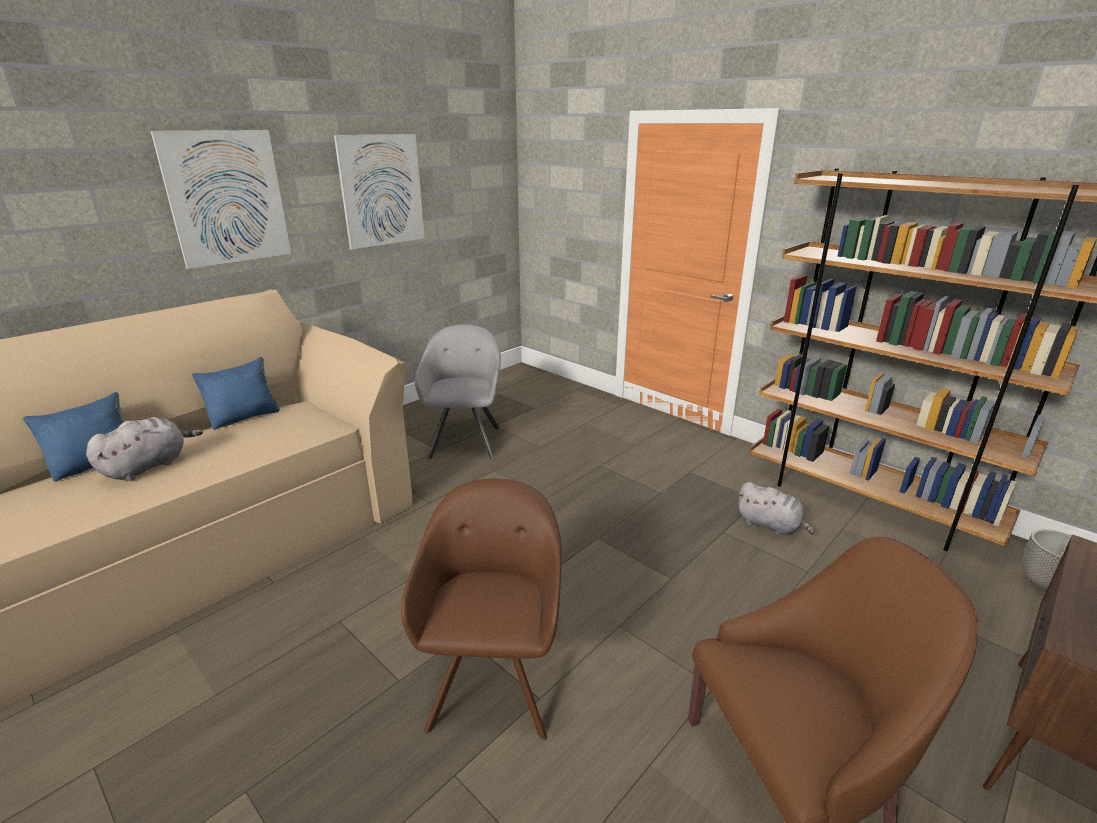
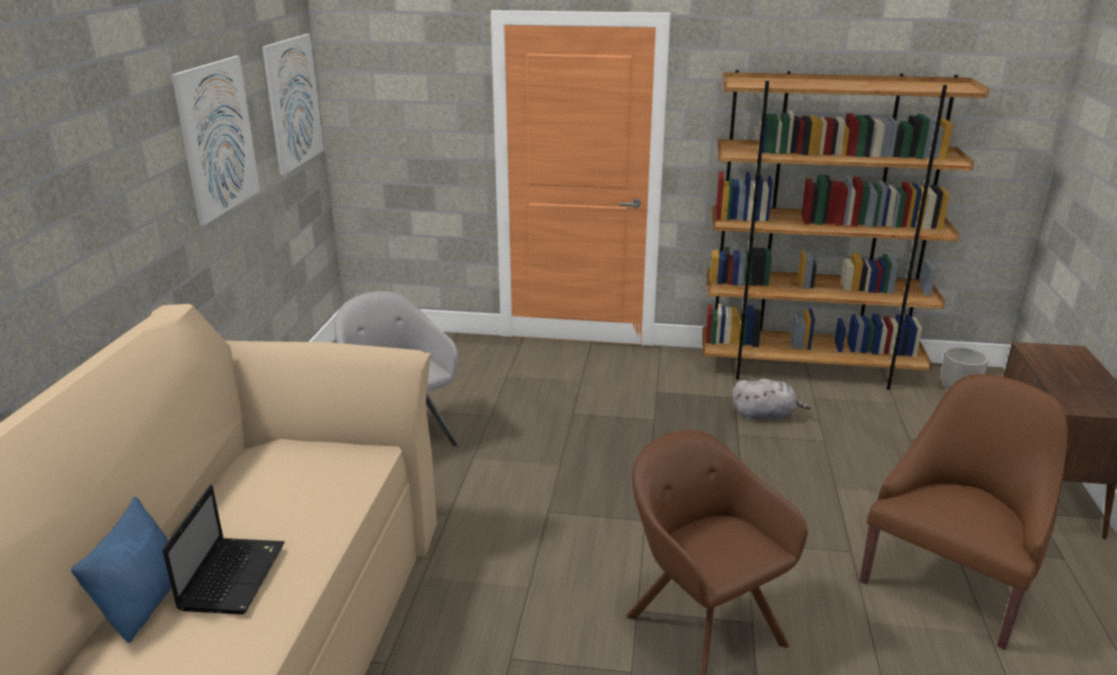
camera: 35 degrees left, 0 degrees up
(149, 466) = (233, 575): grey plush toy -> laptop
(227, 198) = (87, 189): picture -> picture (293, 102)
(245, 417) = (236, 483): blue pillow -> none

